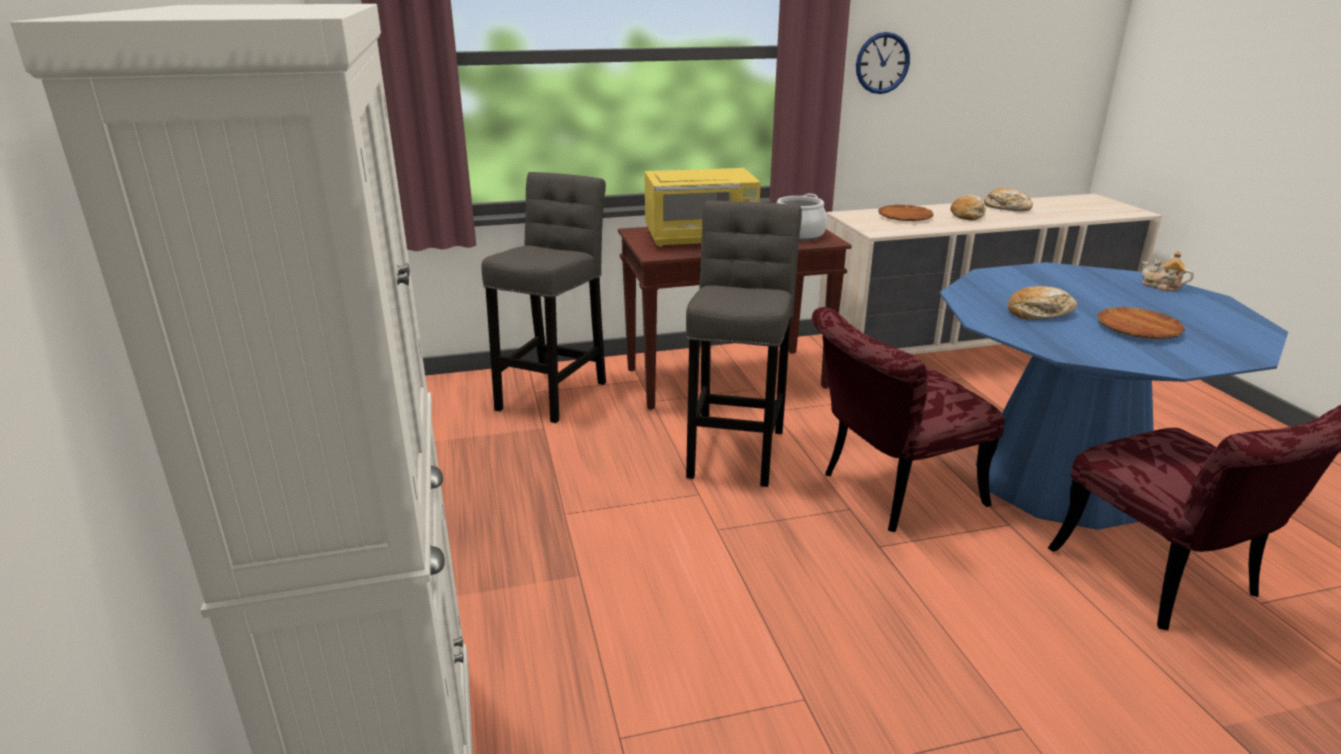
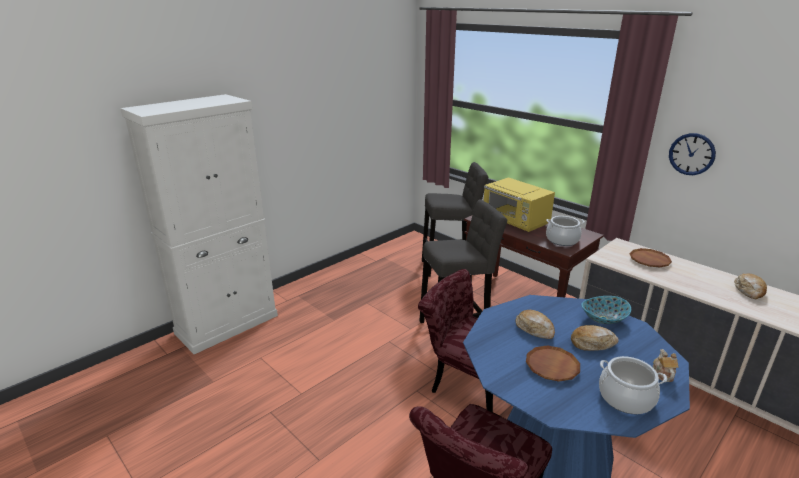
camera: 60 degrees right, 0 degrees up
(967, 215) = (697, 279): bread -> bread (592, 343)
(1030, 276) = (604, 319): none -> bowl
(1212, 314) = (625, 398): none -> cooking pot

